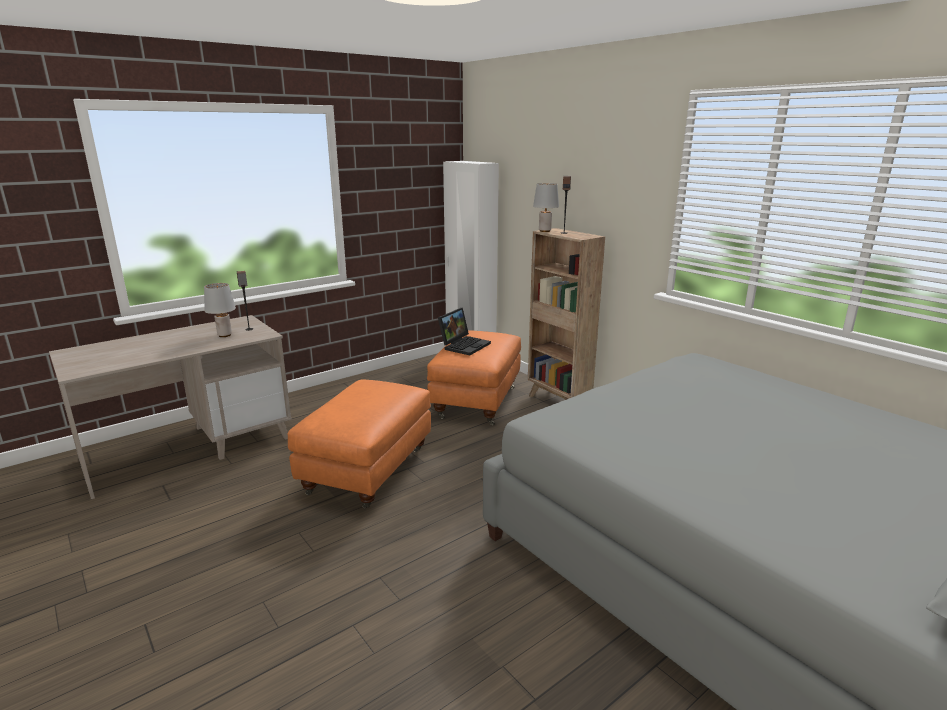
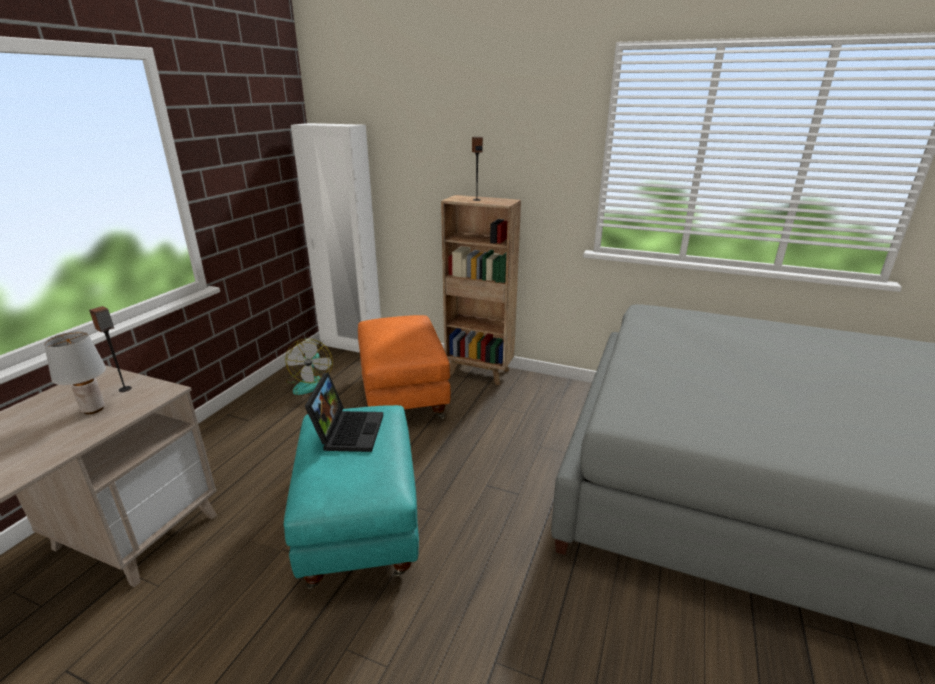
camera: 30 degrees left, 5 degrees up
(368, 473) = (361, 526): orange ottoman -> turquoise ottoman
(415, 376) = (310, 383): none -> fan
(464, 345) = (390, 339): laptop -> laptop (347, 430)
(544, 231) = (453, 199): grey table lamp -> none

